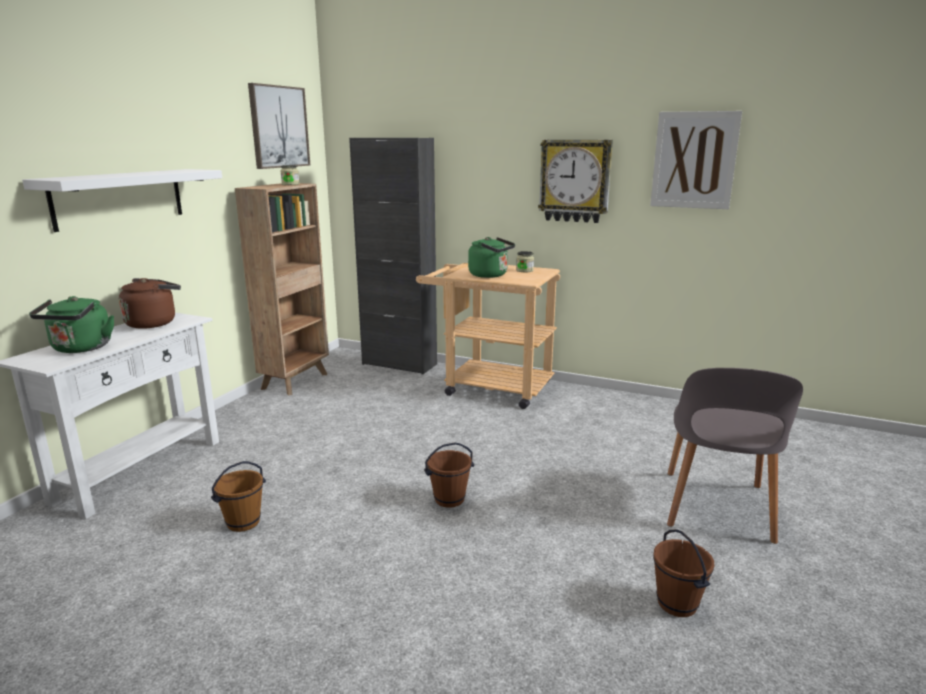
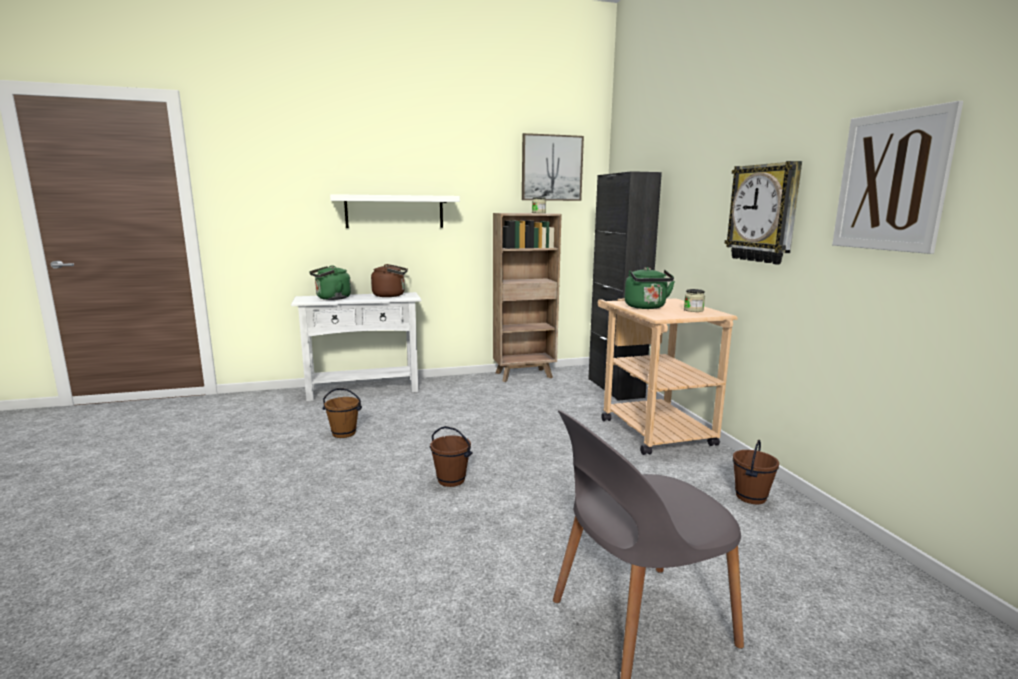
camera: 50 degrees right, 5 degrees down
(676, 604) = (421, 646): brown bucket -> brown bucket (750, 497)

